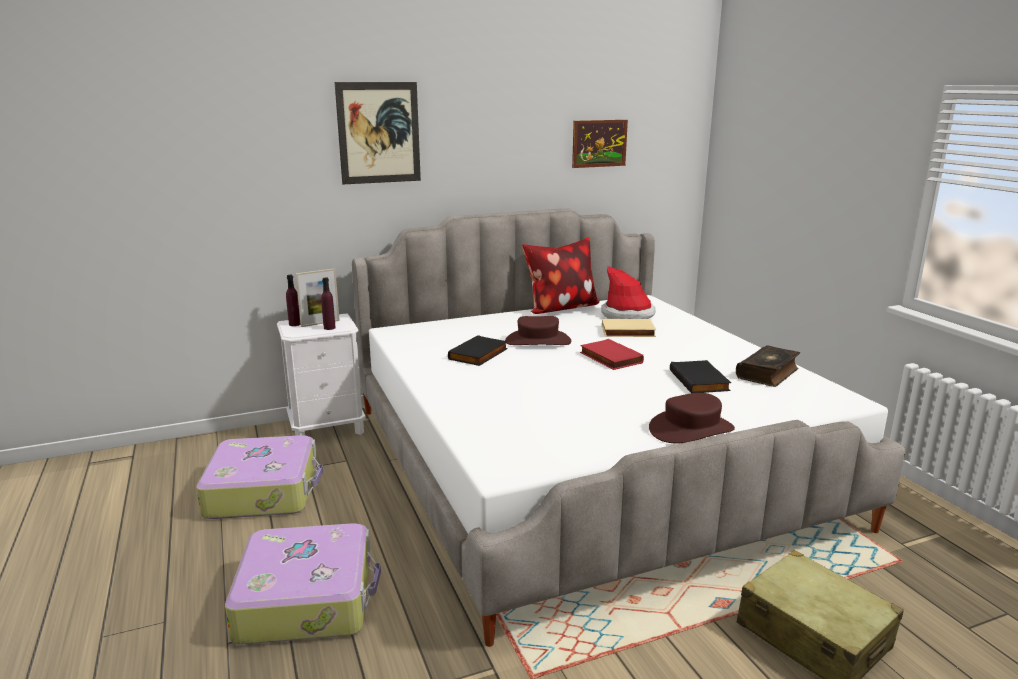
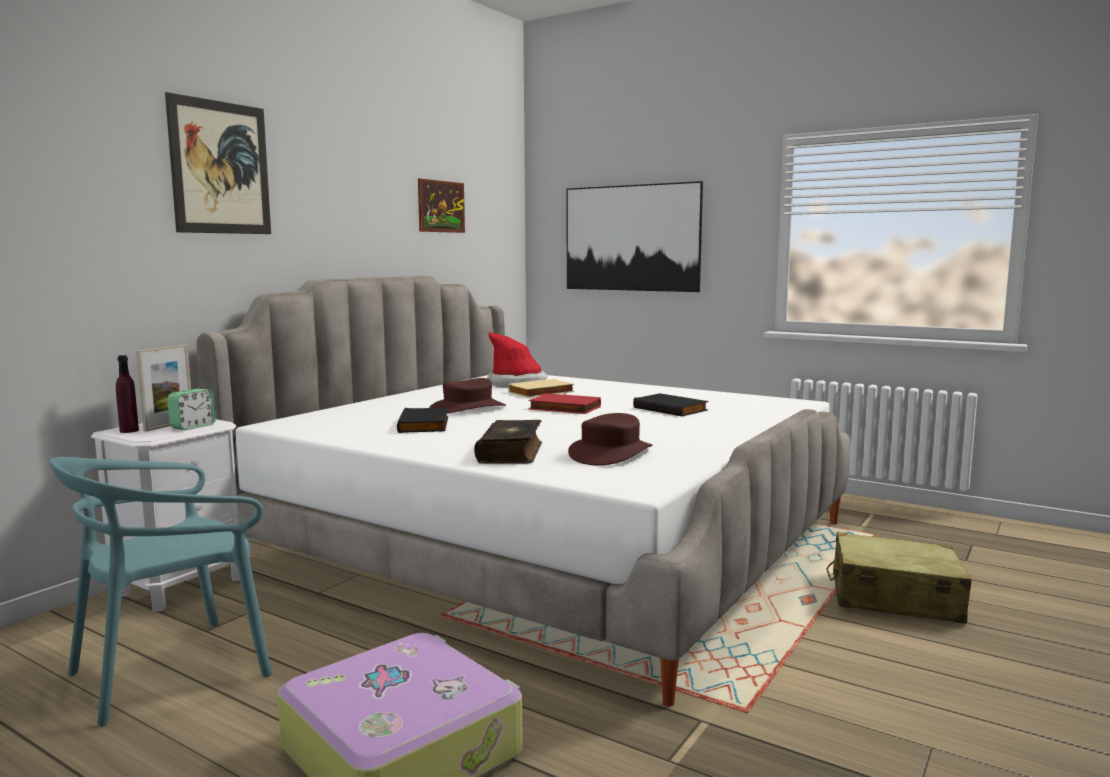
camera: 35 degrees left, 10 degrees down
(264, 490) = (171, 670): suitcase -> turquoise chair
(329, 328) = (193, 426): purple bottle -> alarm clock
(560, 309) = (440, 388): pillow -> none
(691, 429) = (730, 434): brown hat -> brown hat (610, 453)
(768, 373) = (712, 398): book -> book (511, 453)
(788, 180) = (631, 238): none -> picture

